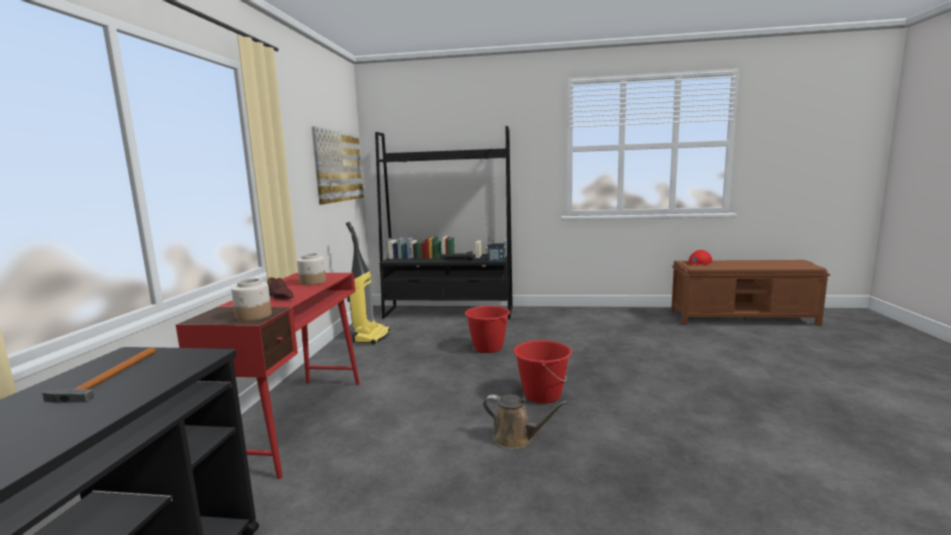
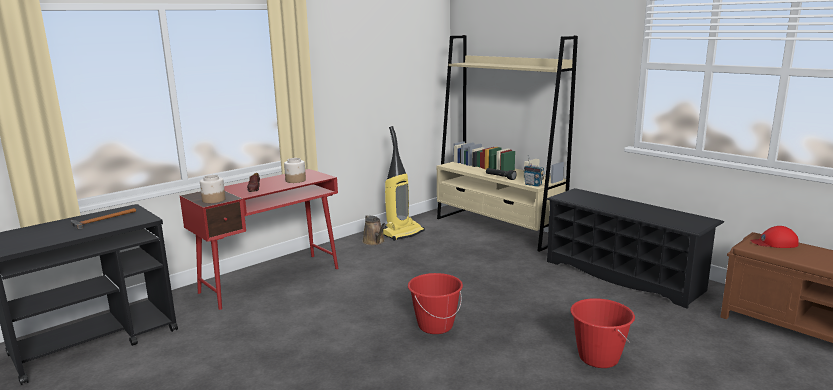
camera: 40 degrees right, 5 degrees up
(339, 166) = (407, 70): picture -> none
(449, 312) = (498, 228): black bookcase -> beige bookcase
(488, 348) = (469, 272): red bucket -> red bucket (598, 358)
(516, 438) = (361, 346): brown watering can -> brown watering can (374, 242)
(590, 318) = (623, 275): none -> black shoe rack

